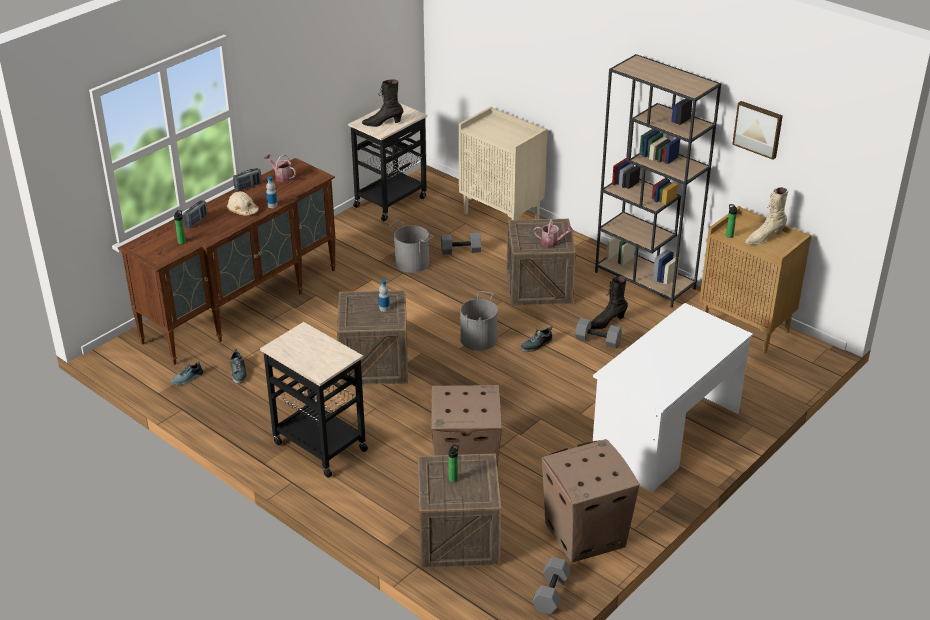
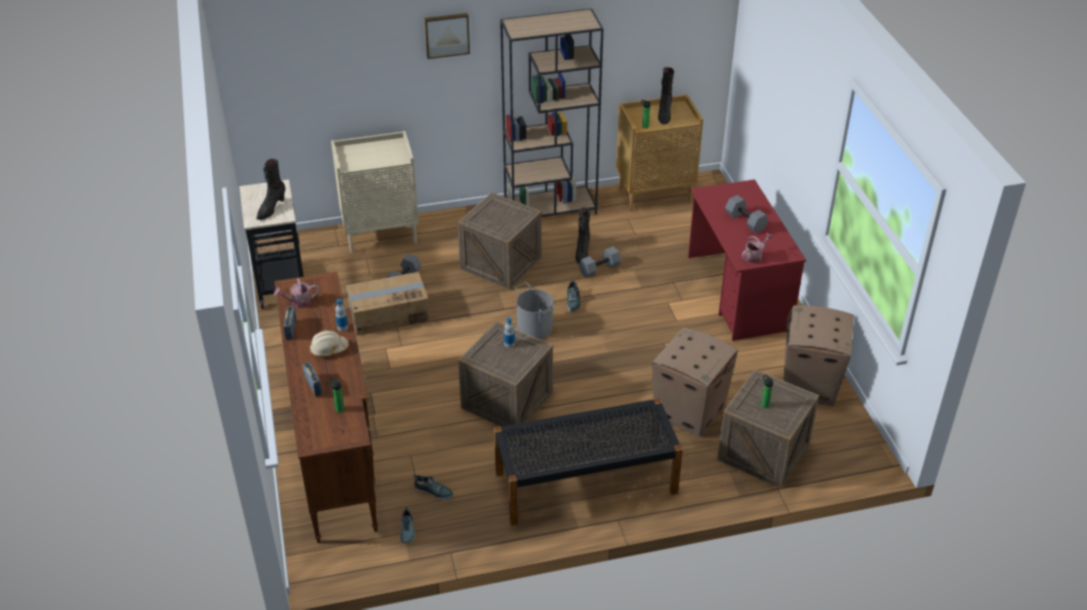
camera: 55 degrees left, 5 degrees up
(318, 446) = (586, 483): cart -> black bench
(412, 262) = (388, 314): grey bucket -> cardboard box
(550, 593) = (856, 432): grey dumbbell -> grey dumbbell (744, 221)
(552, 242) = (515, 215): watering can -> watering can (755, 257)
(665, 435) = (738, 293): white desk -> red desk
(758, 129) = (626, 31): picture -> picture (446, 34)
(764, 238) = (664, 114): beige boot -> black boot

